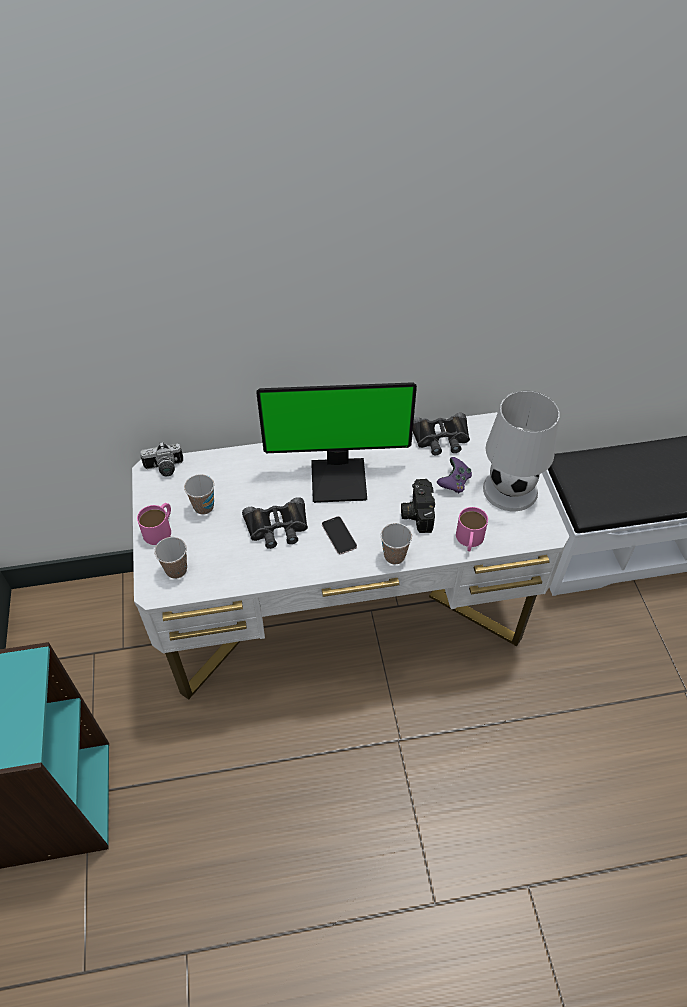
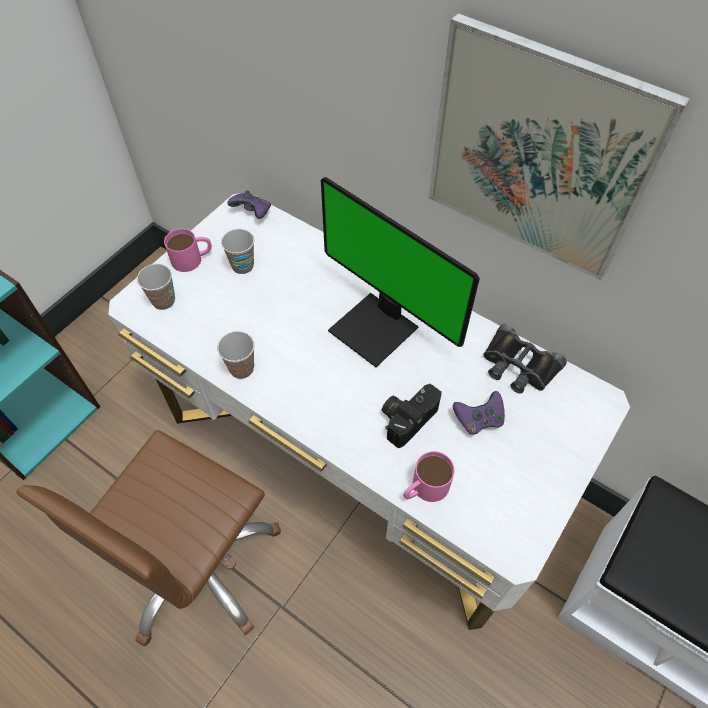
camera: 45 degrees right, 5 degrees up
(164, 469) = (252, 212): camera -> purple game controller
(277, 527) = (275, 329): black binoculars -> none
(316, 770) = (198, 564): none -> brown office chair
(339, 535) = (314, 379): phone -> none
(394, 556) = (338, 440): cup -> cup (241, 369)
(401, 289) = (538, 154): none -> picture
(509, 490) = (528, 474): white table lamp -> none

